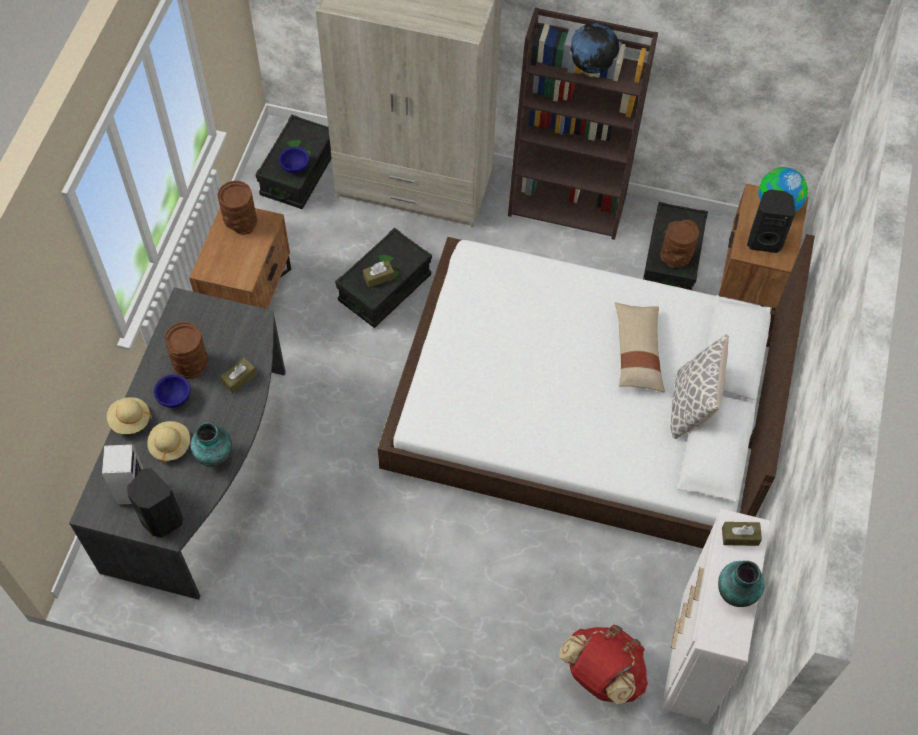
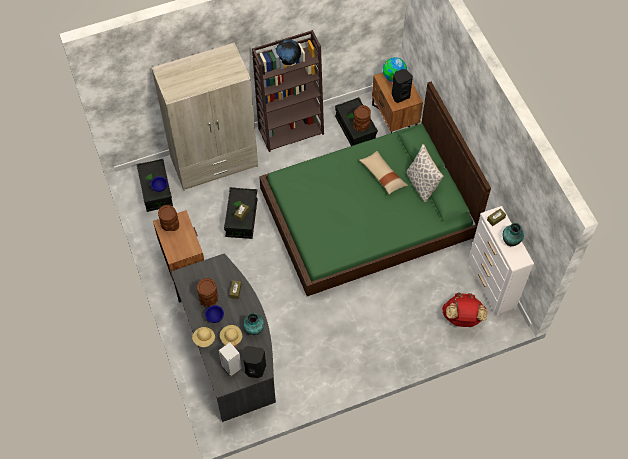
camera: 35 degrees left, 0 degrees up
(583, 404) = (368, 214): white bed -> green bed

